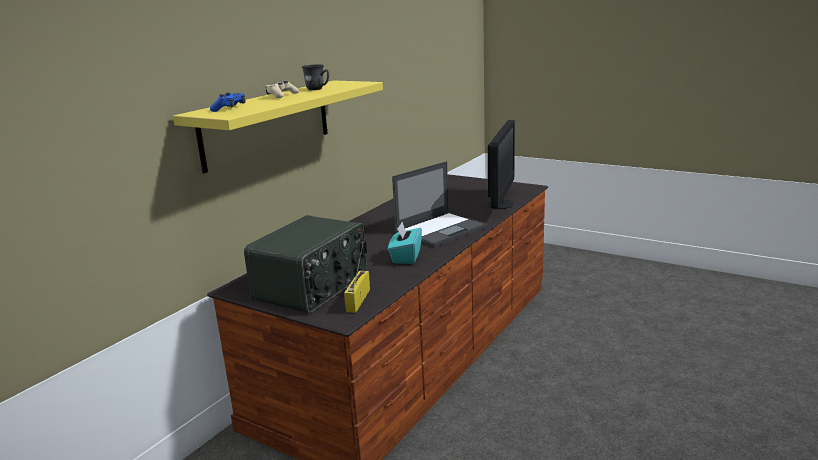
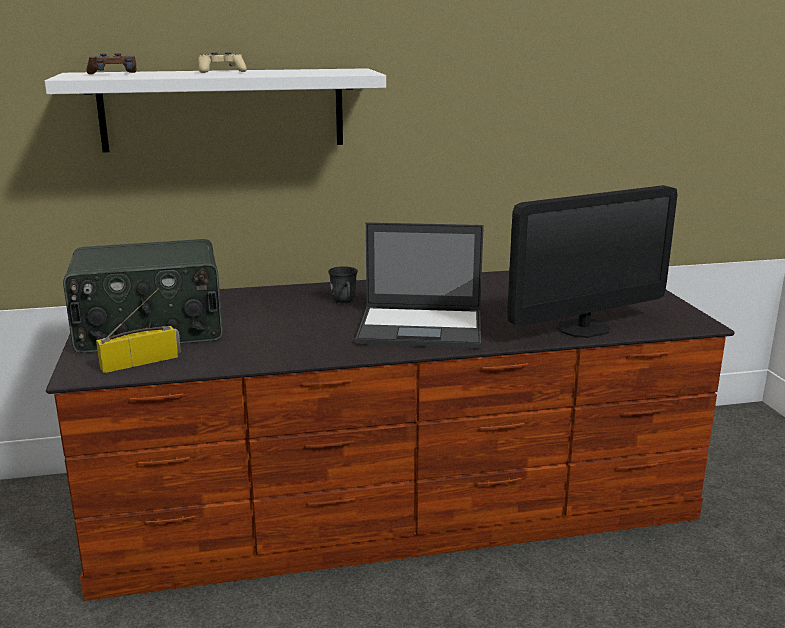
camera: 45 degrees right, 0 degrees up
(229, 108) = (113, 74): blue game controller -> brown game controller
(267, 123) = (223, 109): yellow shelf -> white shelf
(318, 89) = (286, 71): grey mug -> grey mug (344, 302)
(406, 257) = (300, 341): turquoise tissue box -> none

